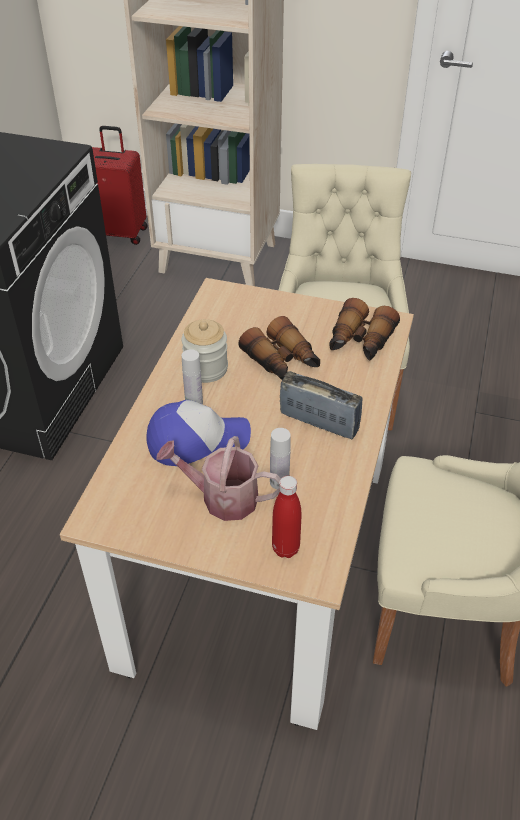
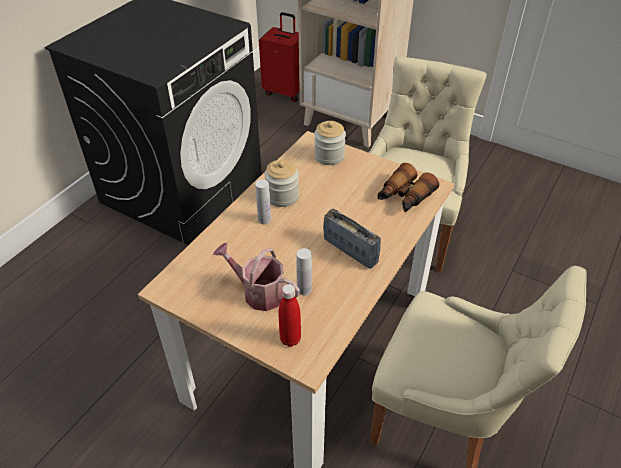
camera: 15 degrees right, 0 degrees up
(197, 440) = (256, 247): cap -> none
(247, 306) = (329, 156): none -> jar
(282, 361) = (340, 201): binoculars -> none

